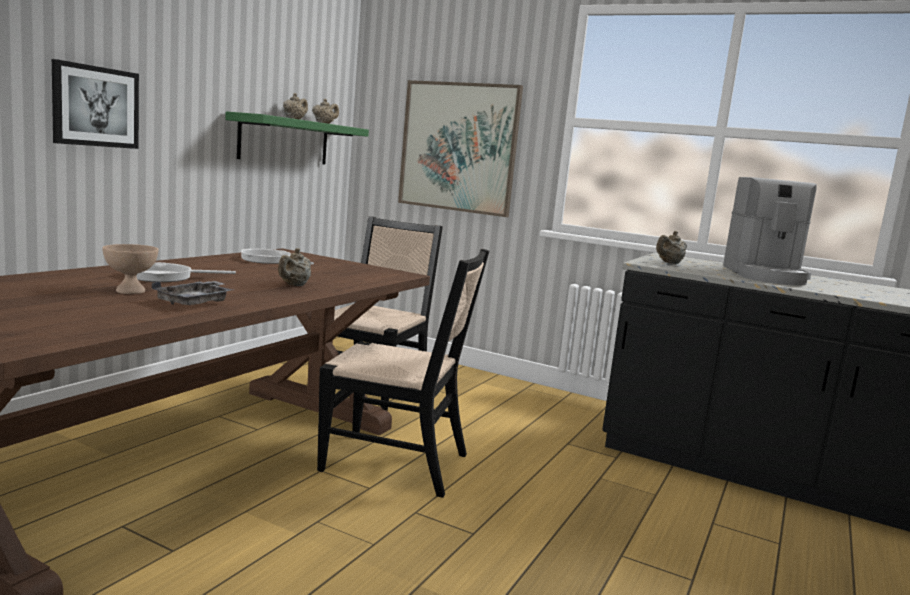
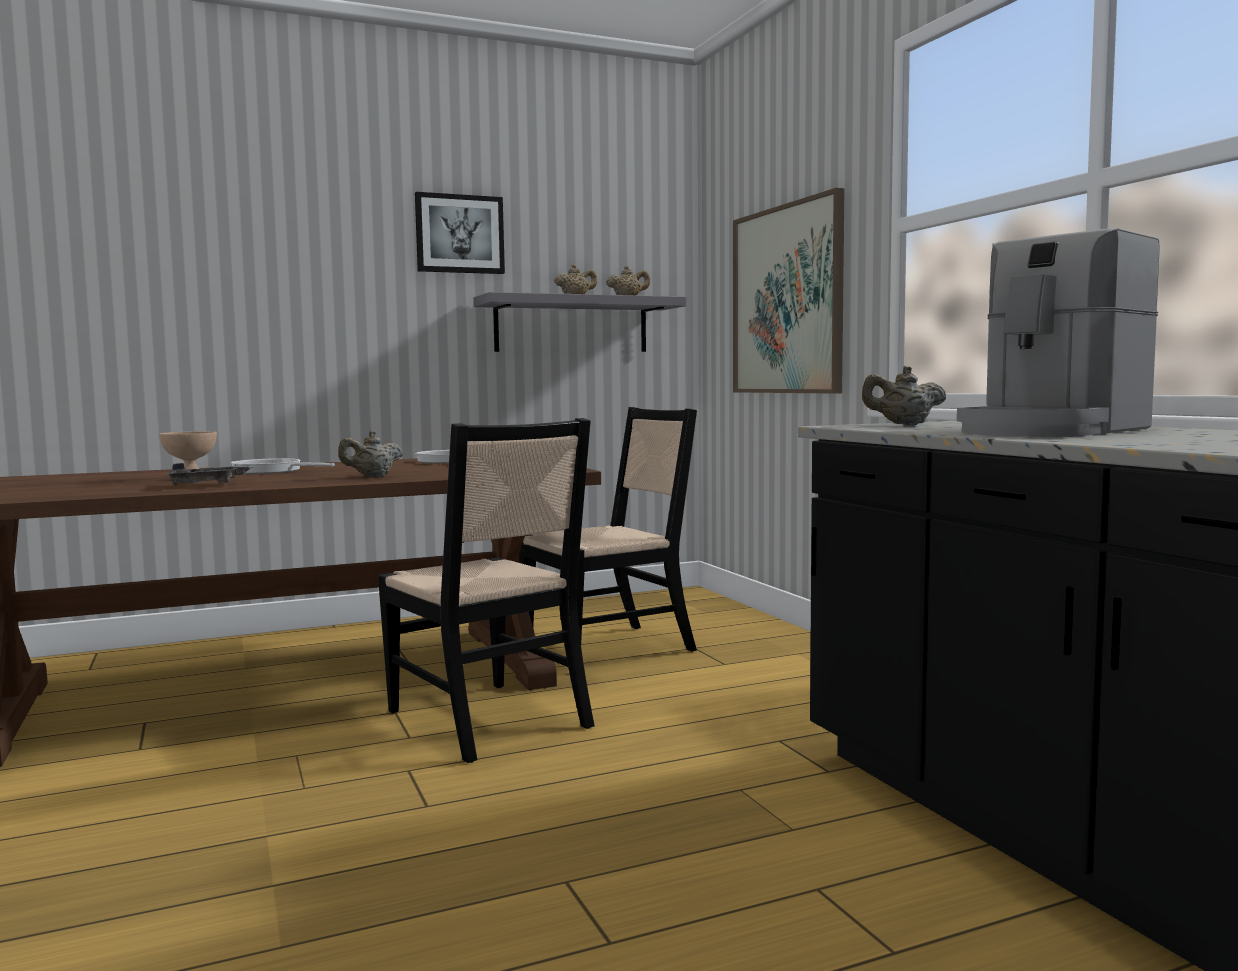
camera: 40 degrees right, 5 degrees down
(95, 106) = (300, 307): picture -> picture (459, 234)
(284, 140) = (571, 325): green shelf -> grey shelf

